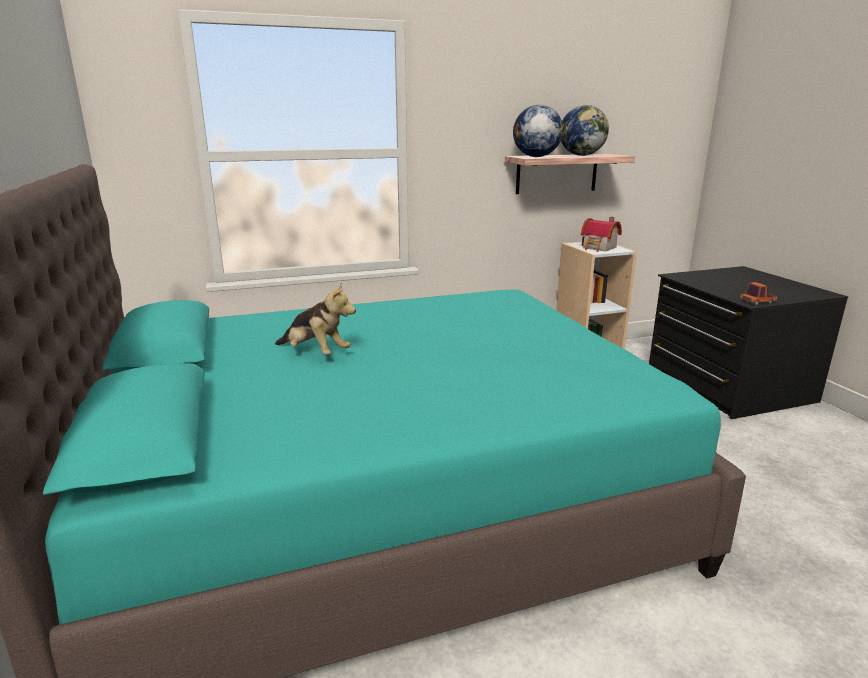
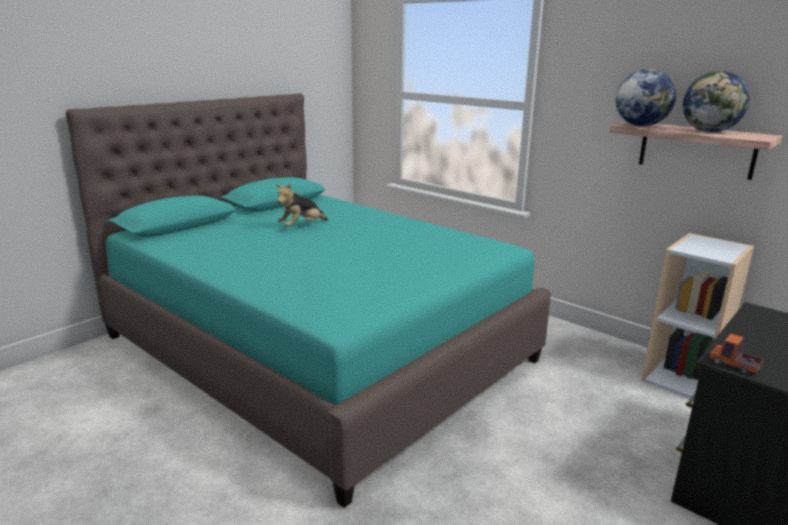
camera: 60 degrees right, 0 degrees up
(315, 353) = (301, 226): plush toy -> plush toy turned 45 degrees clockwise
(599, 248) = (704, 248): toy house -> none

